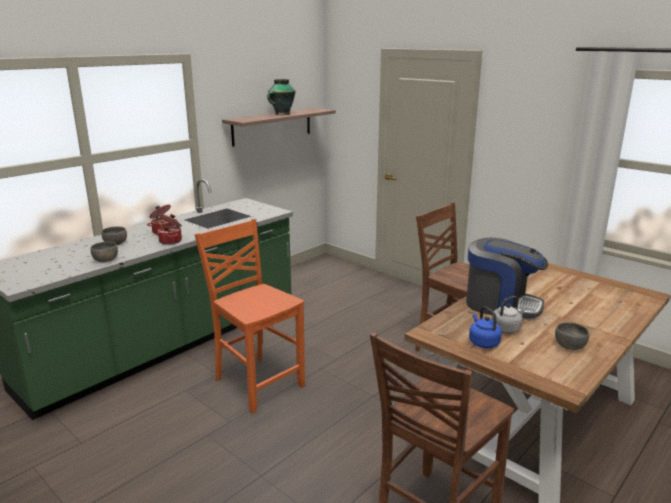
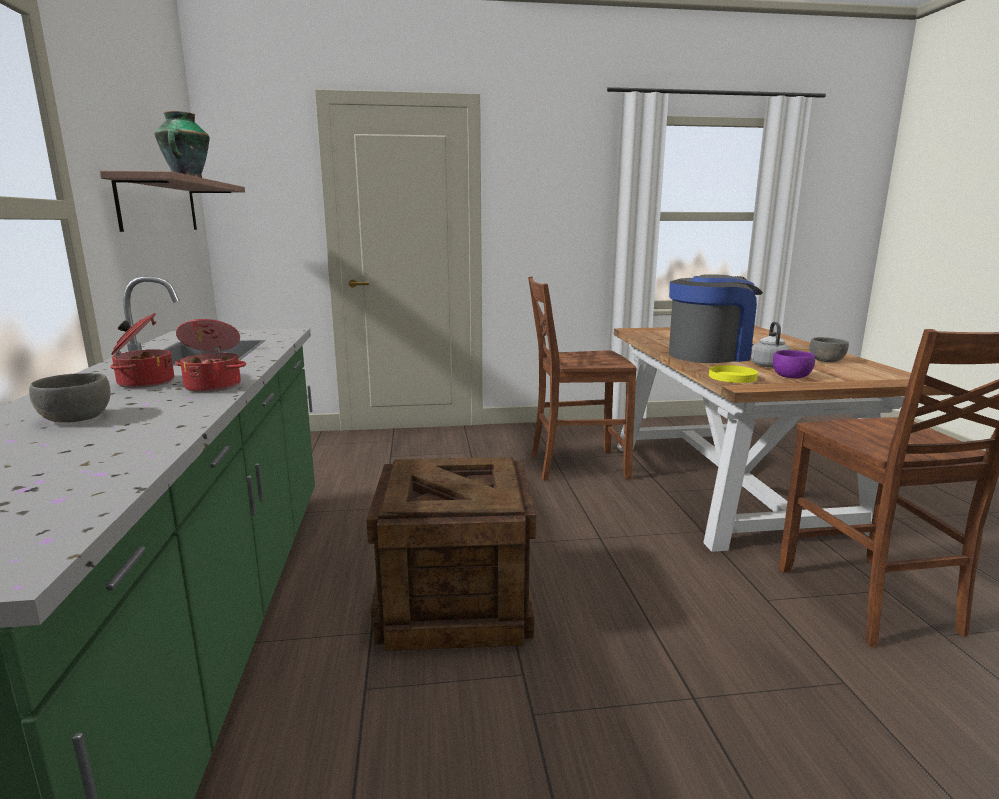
camera: 50 degrees left, 5 degrees down
(105, 260) = (149, 440): grey bowl -> none
(257, 382) = (453, 605): orange chair -> crate
(444, 325) = (733, 377): none -> yellow plate
(483, 342) = (791, 376): blue kettle -> purple bowl

